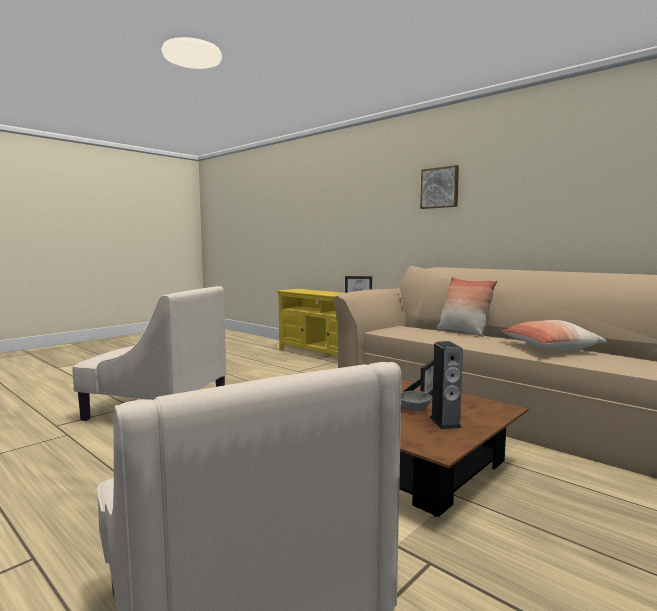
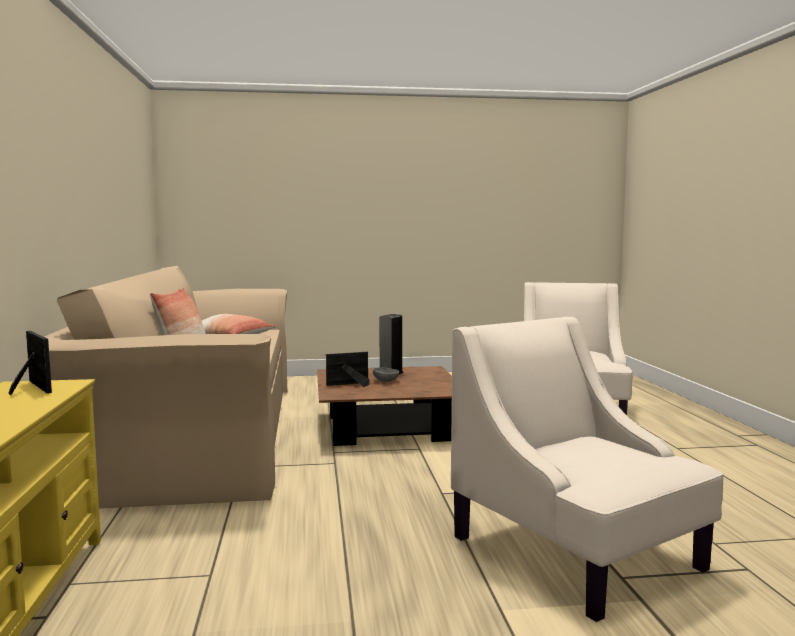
camera: 140 degrees left, 0 degrees up
(440, 188) = (36, 137): picture -> none

